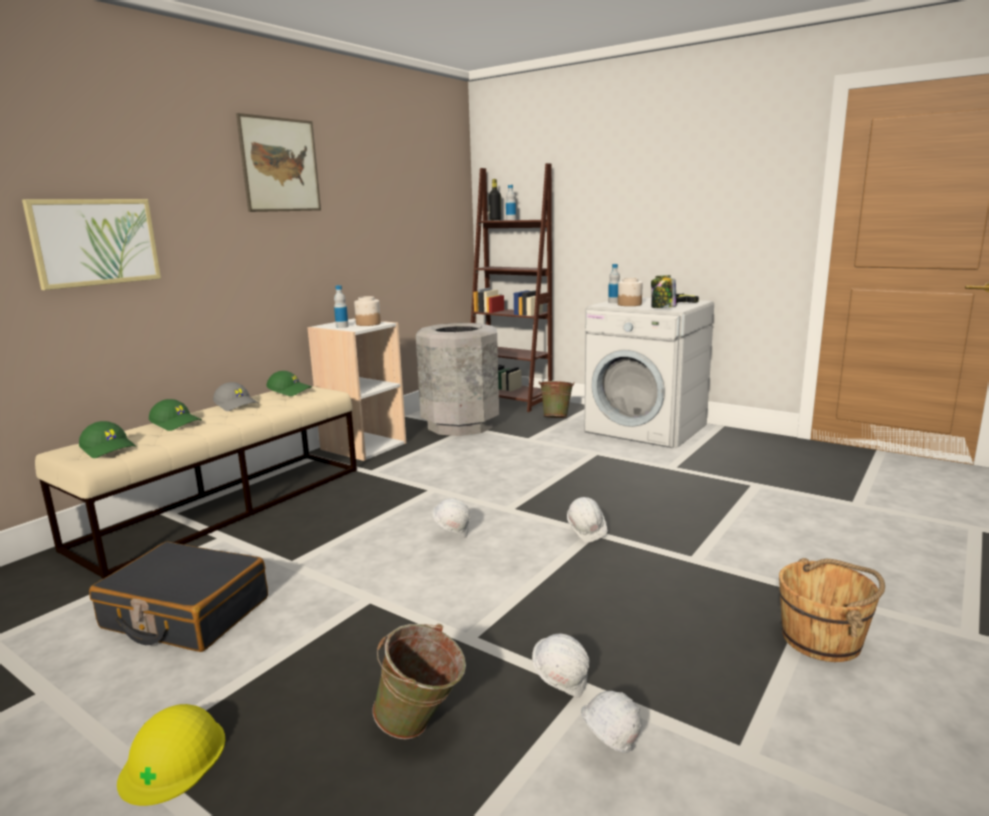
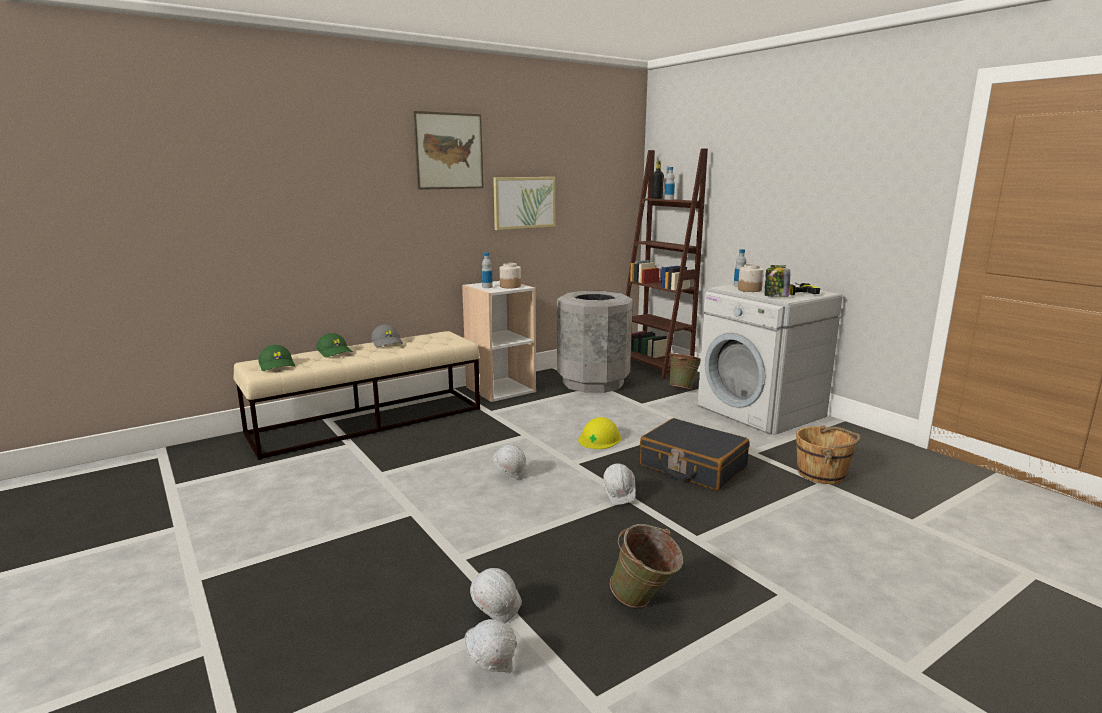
camera: 20 degrees right, 0 degrees up
(95, 242) = (292, 211): picture -> picture (524, 202)
(173, 758) = (218, 588): yellow hard hat -> yellow hard hat (599, 439)
(185, 613) = (289, 495): black suitcase -> black suitcase (692, 467)
(290, 391) = (435, 336): green cap -> none
(422, 727) = (377, 613): green bucket -> green bucket (644, 603)
(823, 639) = (752, 635): brown bucket -> brown bucket (822, 474)

